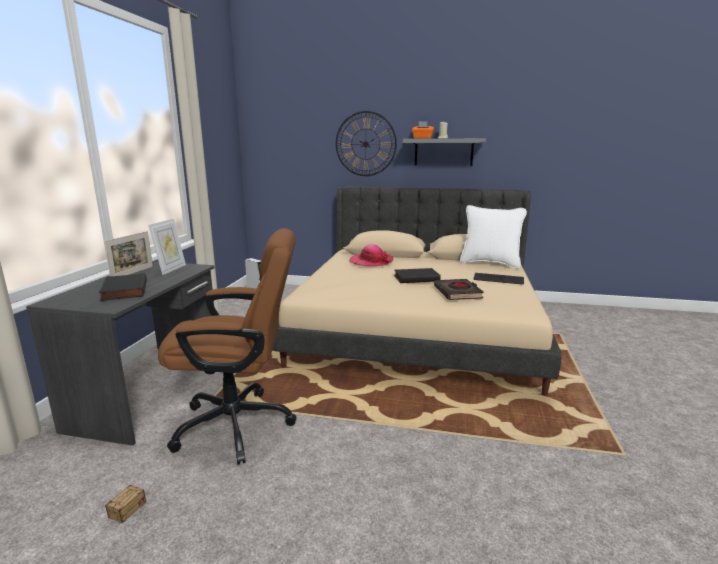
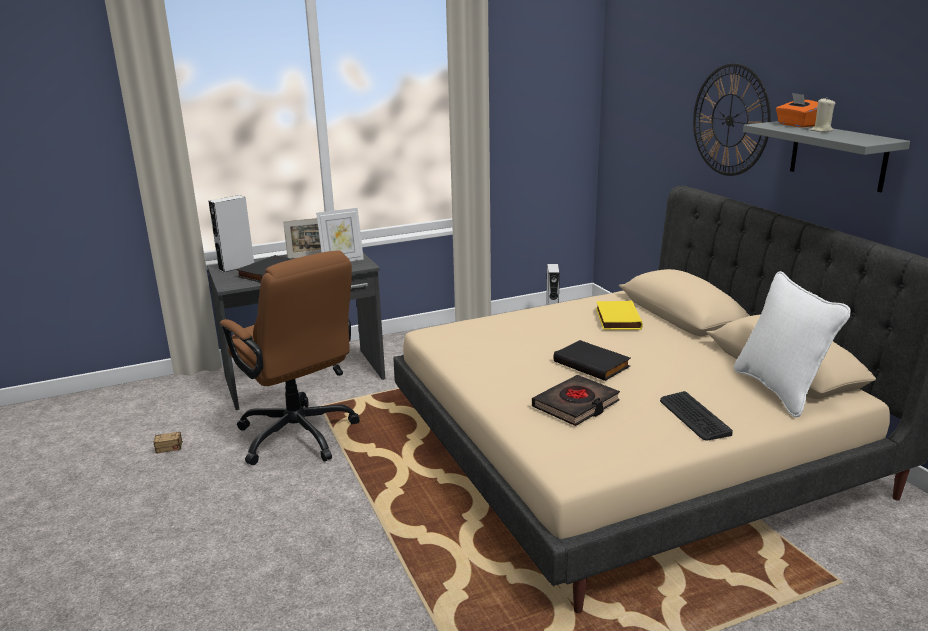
camera: 55 degrees right, 5 degrees up
(71, 297) = (236, 267): none -> grey speaker
(371, 261) = (616, 319): hat -> yellow book

